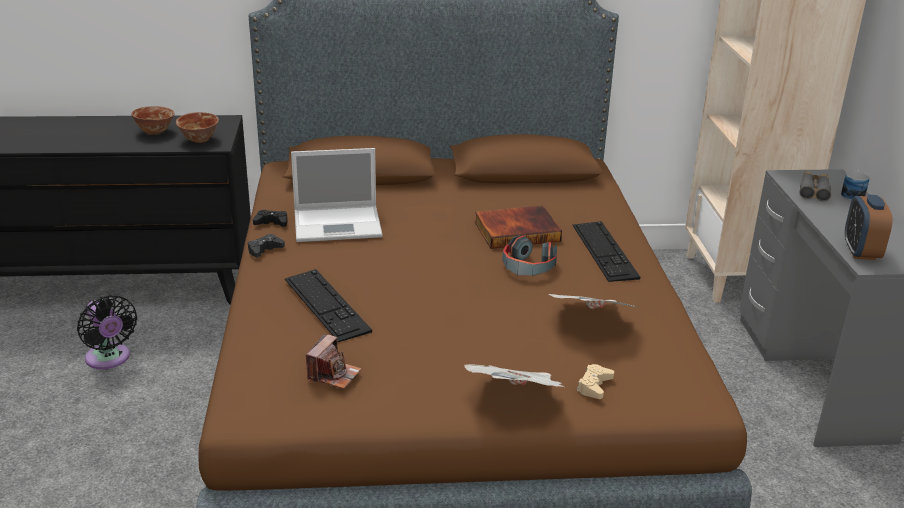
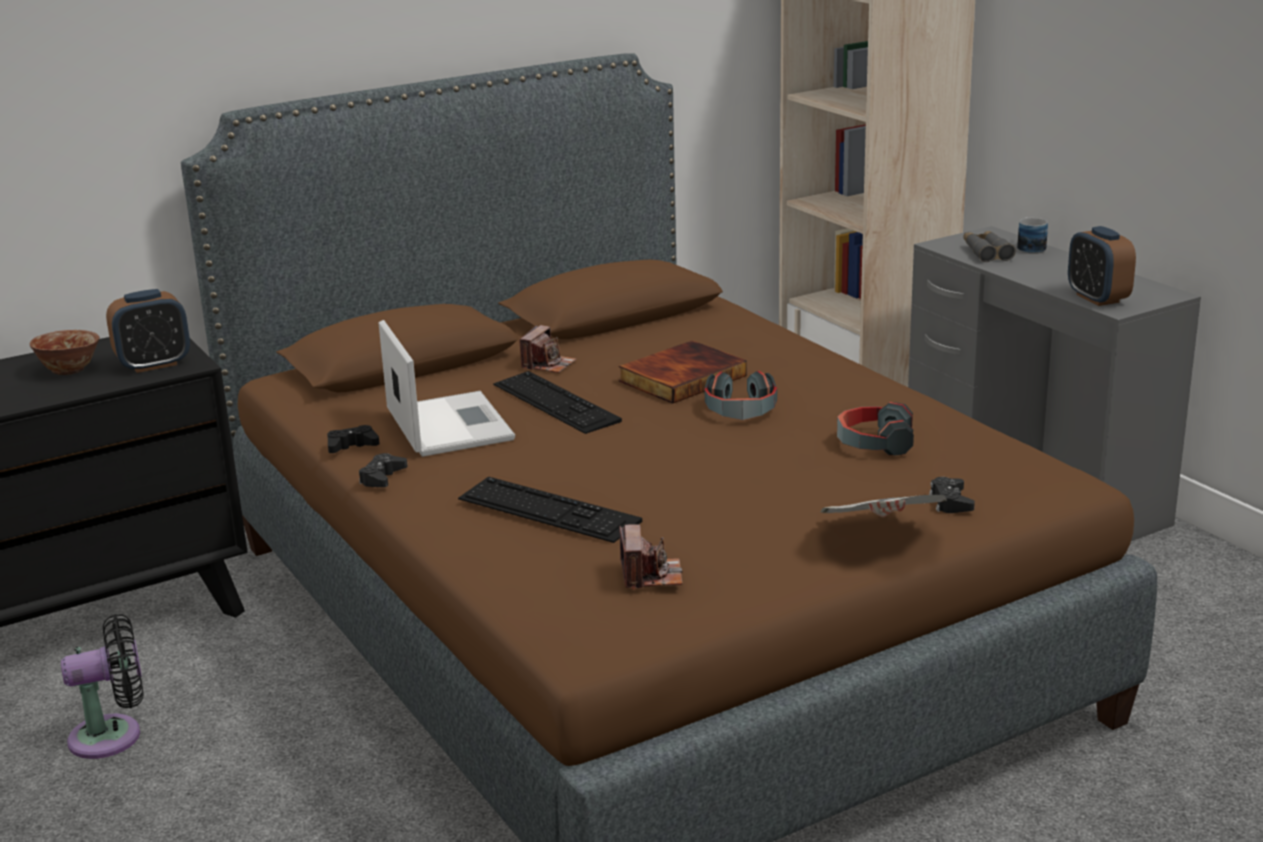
camera: 25 degrees left, 5 degrees down
(109, 359) = (113, 736): black fan -> black fan turned 45 degrees counterclockwise
(199, 140) = (154, 364): bowl -> alarm clock
(339, 224) = (448, 424): laptop -> laptop turned 75 degrees counterclockwise
(444, 197) = (548, 365): none -> camera
(591, 321) = (874, 443): newspaper -> headphones
(594, 386) = (950, 502): beige game controller -> black game controller
(604, 251) = (807, 373): keyboard -> keyboard (555, 402)

